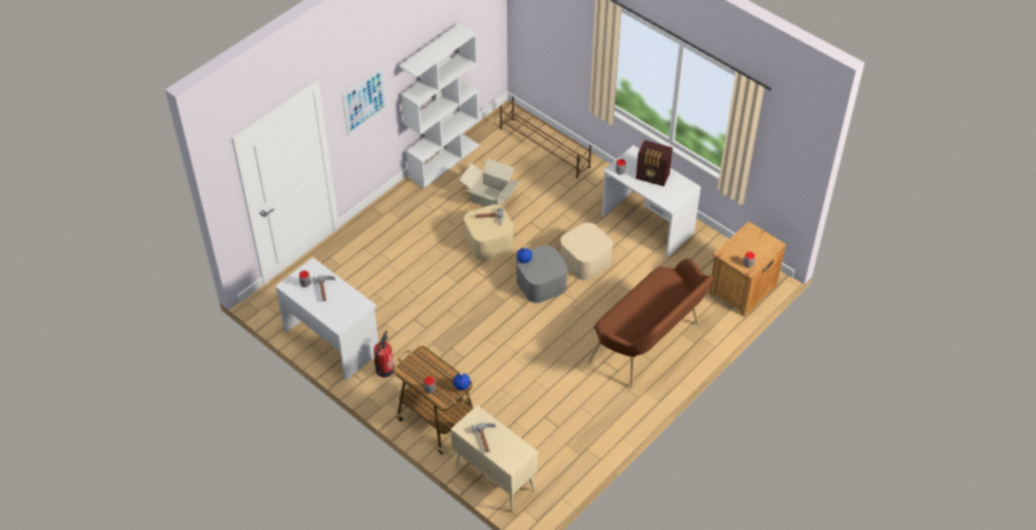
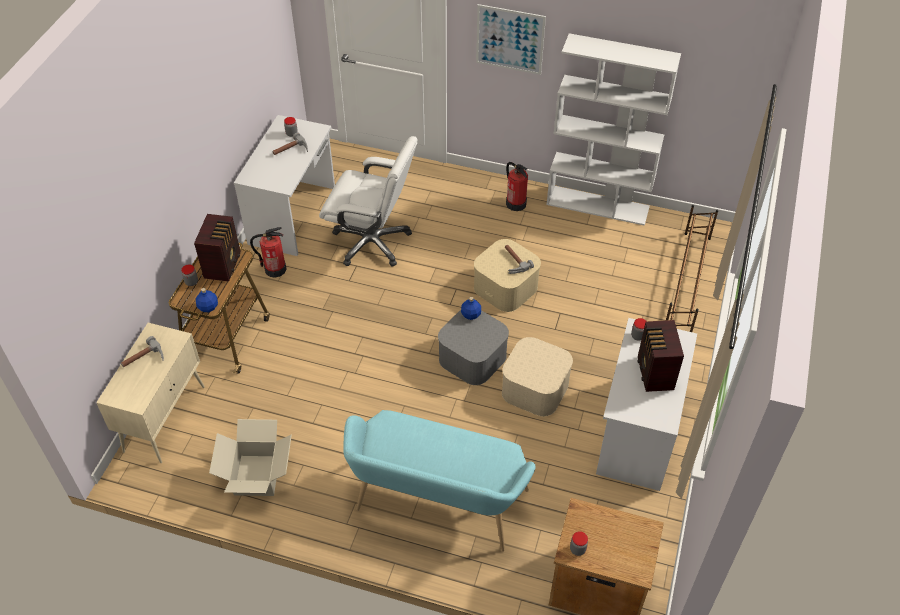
camera: 65 degrees right, 0 degrees up
(395, 301) = (372, 242): none -> white office chair
(411, 204) = (516, 203): none -> fire extinguisher
(423, 366) = (223, 265): none -> radio
(490, 198) = (572, 264): cardboard box -> cardboard box (256, 475)
(649, 345) = (437, 506): brown bench -> turquoise bench

